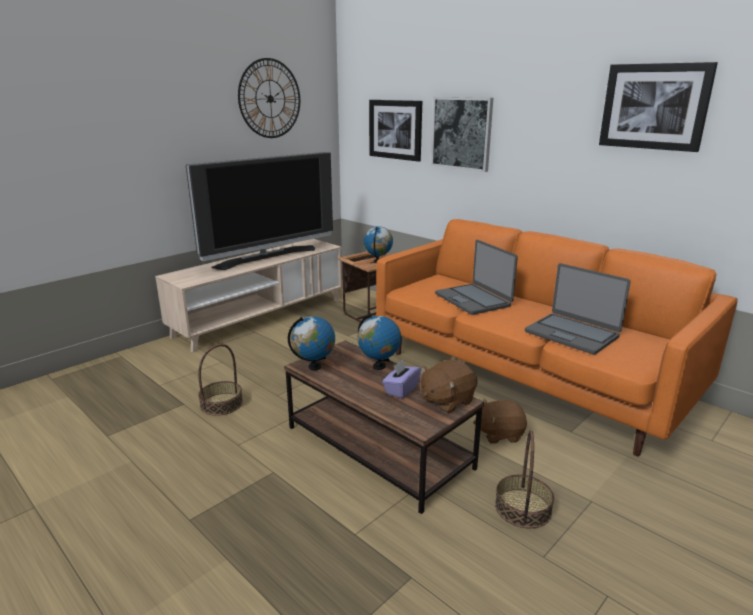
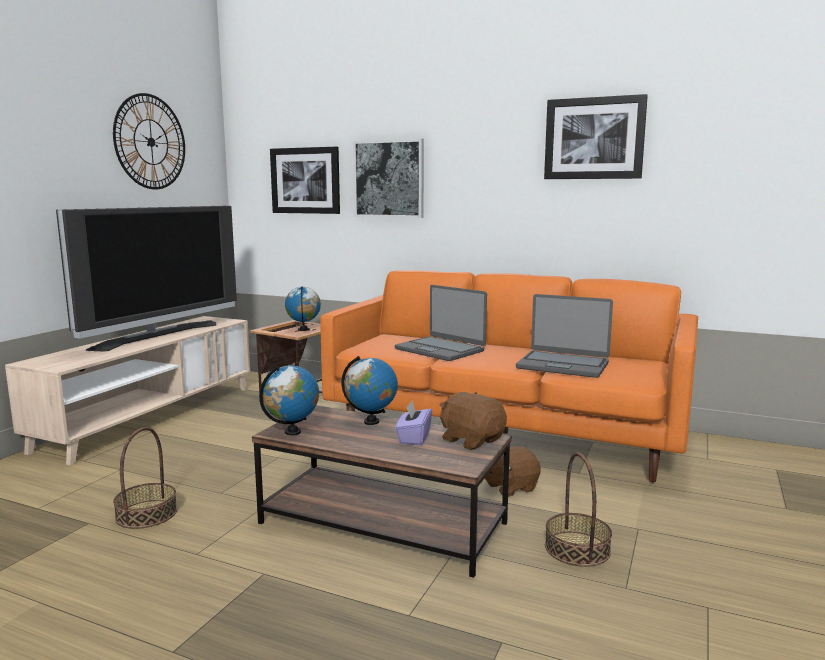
camera: 20 degrees left, 10 degrees down
(446, 401) = (471, 440): brown plush toy -> brown plush toy turned 105 degrees clockwise

